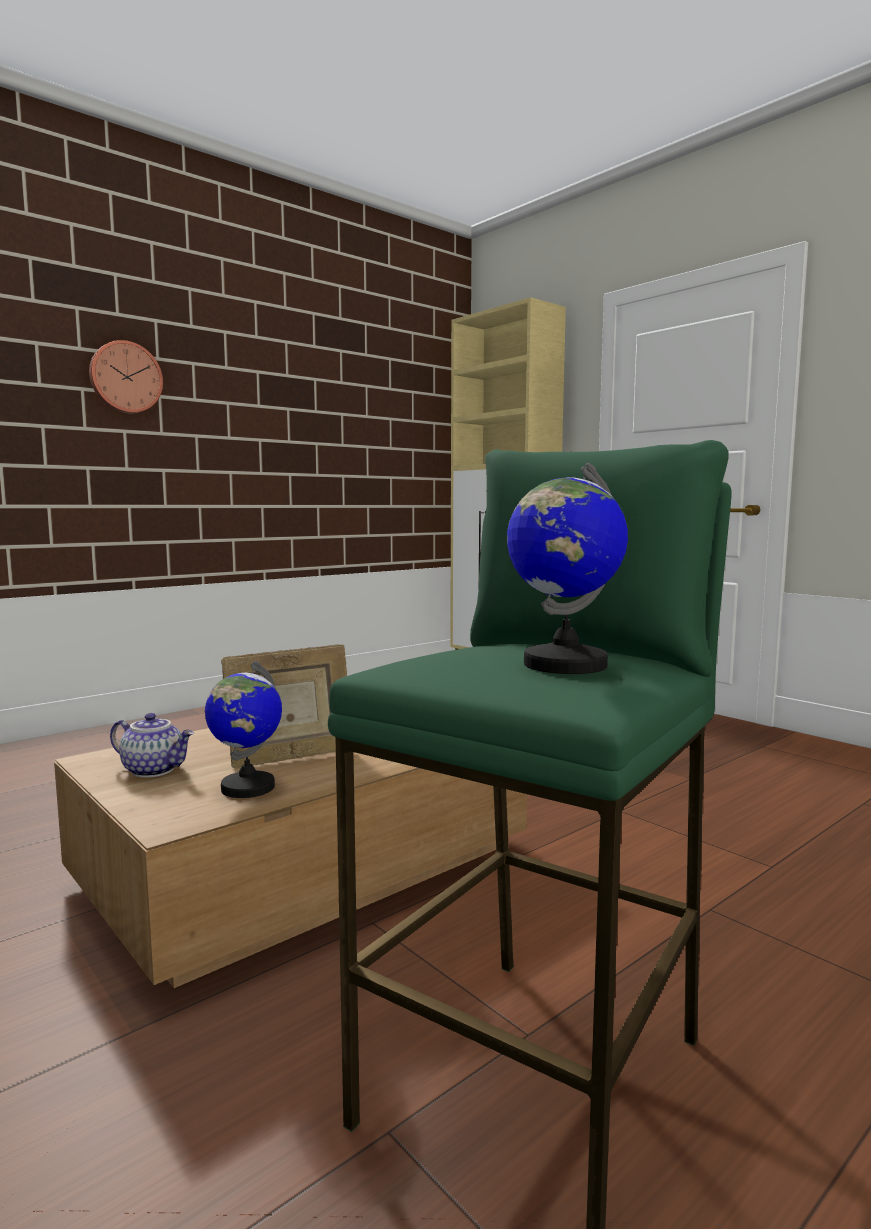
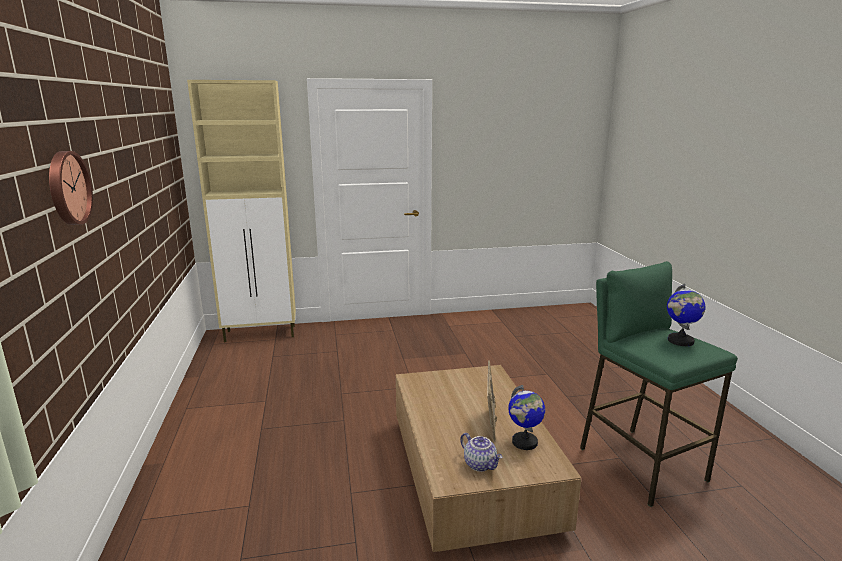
camera: 60 degrees left, 10 degrees up
(155, 770) = (480, 464): teapot -> teapot turned 90 degrees clockwise

